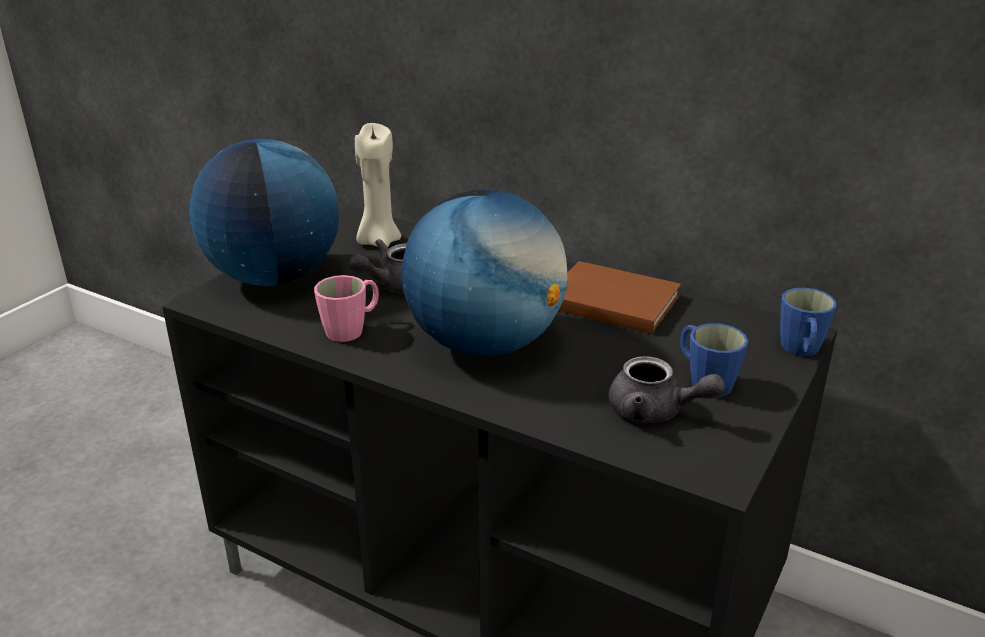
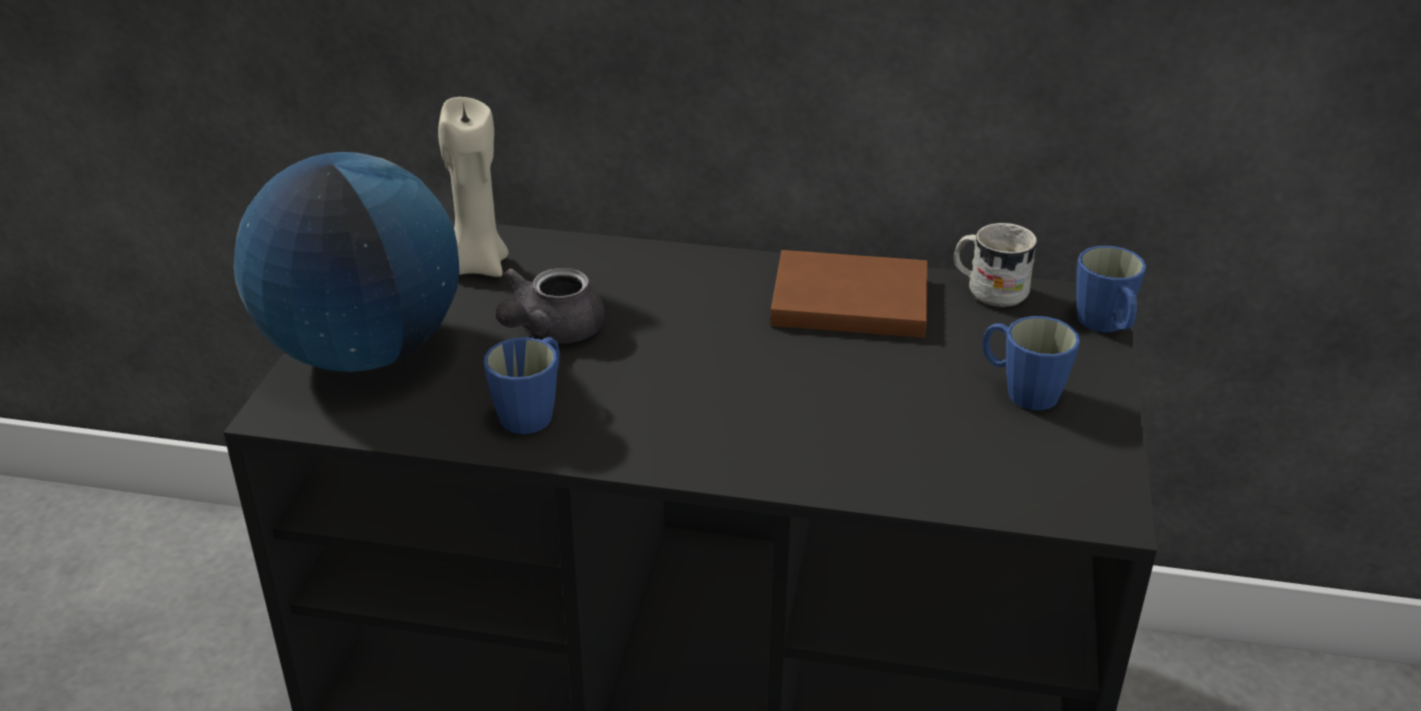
camera: 20 degrees left, 5 degrees up
(352, 329) = (533, 411): pink mug -> blue mug
(485, 344) = (726, 396): globe -> none
(655, 411) = (989, 445): grey teapot -> none
(722, 312) = (989, 290): none -> white mug

